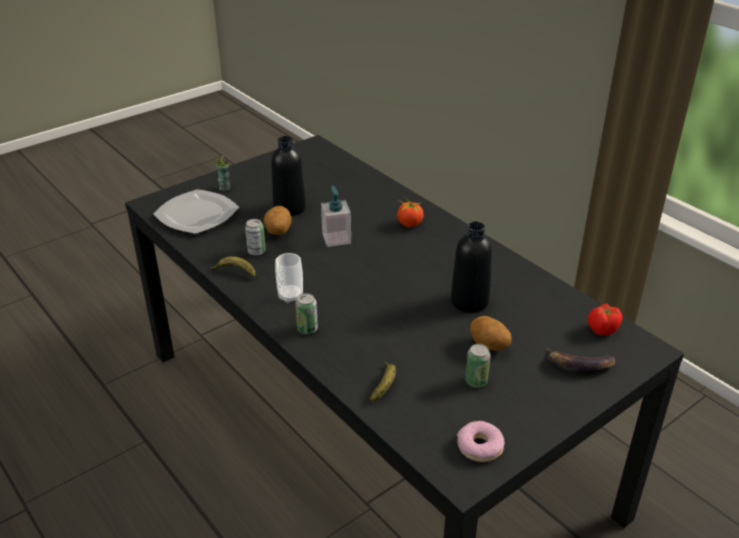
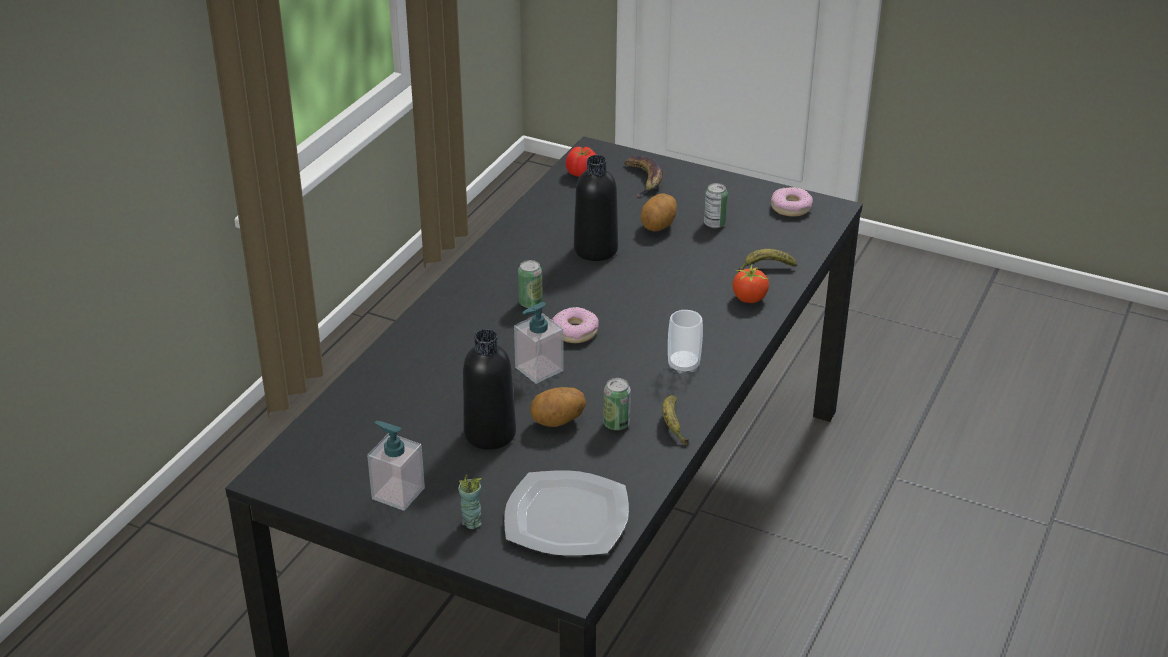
camera: 115 degrees left, 0 degrees up
(268, 173) = (398, 493): none -> soap dispenser
(307, 329) = (728, 335): can -> can (530, 303)
(366, 263) = (575, 332): none -> donut
(409, 224) = (465, 322): tomato -> tomato (749, 299)

